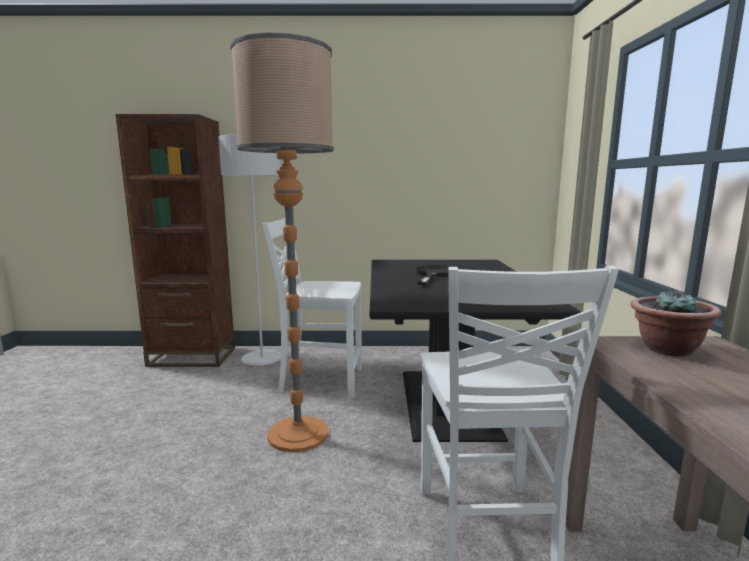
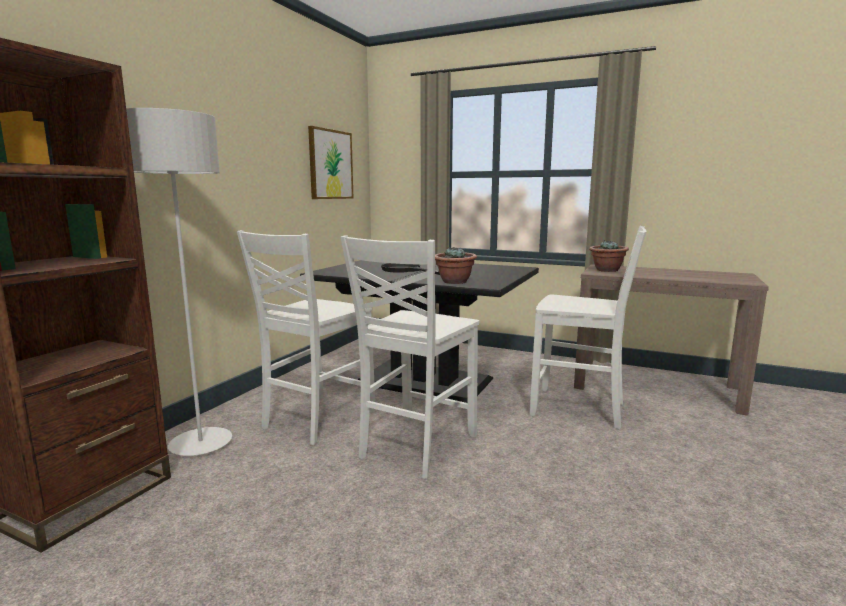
camera: 65 degrees left, 0 degrees up
(298, 434) = (415, 447): floor lamp -> white chair
(392, 293) = (454, 282): none -> potted plant
(482, 159) = (330, 164): none -> picture

